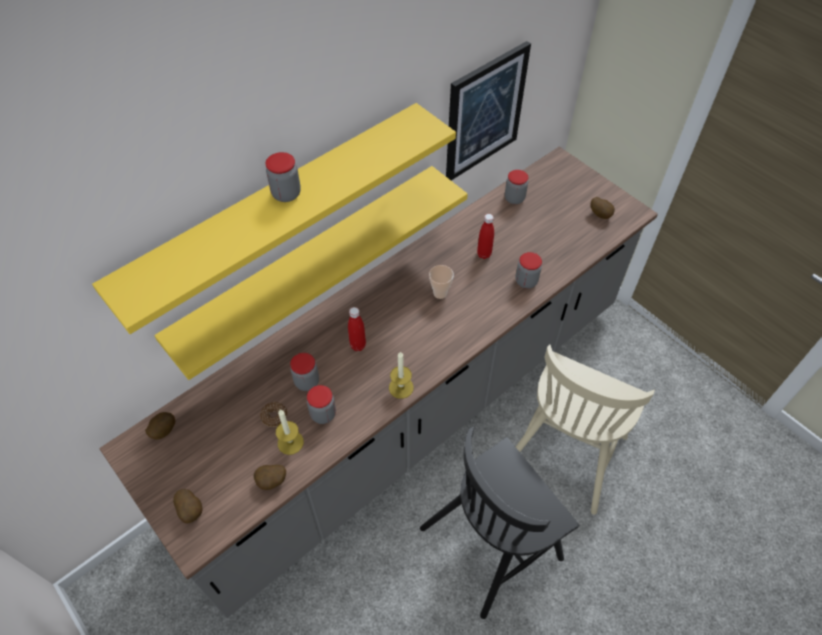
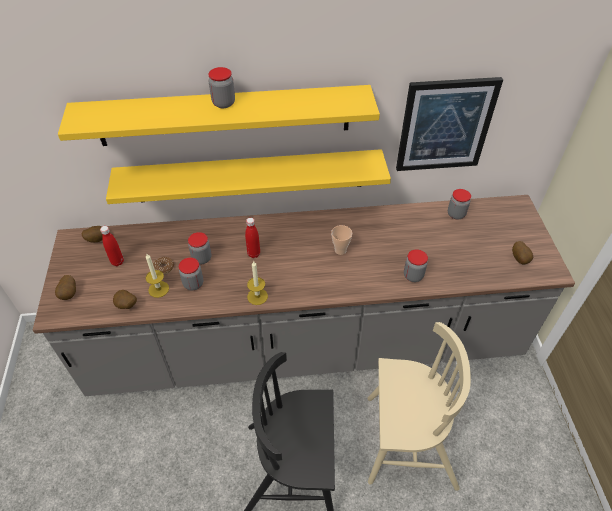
camera: 35 degrees right, 5 degrees down
(484, 254) = (397, 241): red bottle -> red bottle (117, 262)
(567, 445) = (404, 440): beige chair -> beige chair turned 150 degrees counterclockwise

